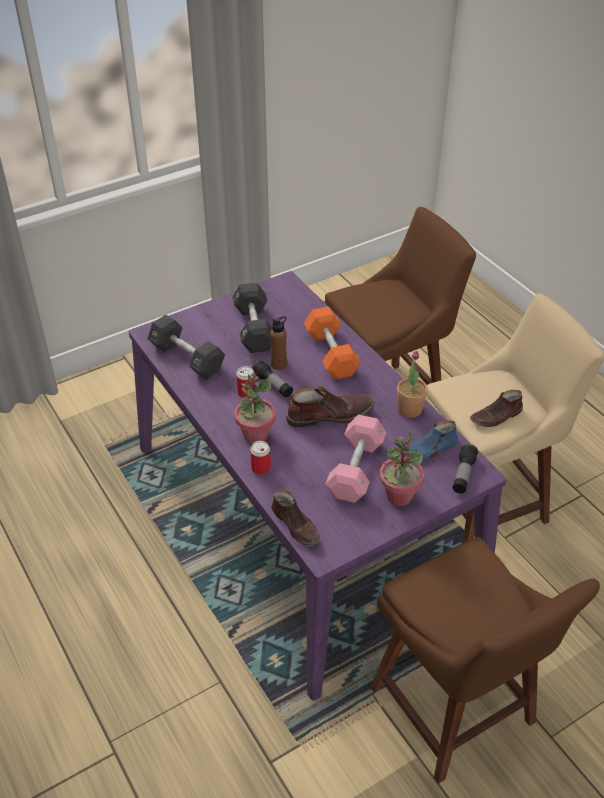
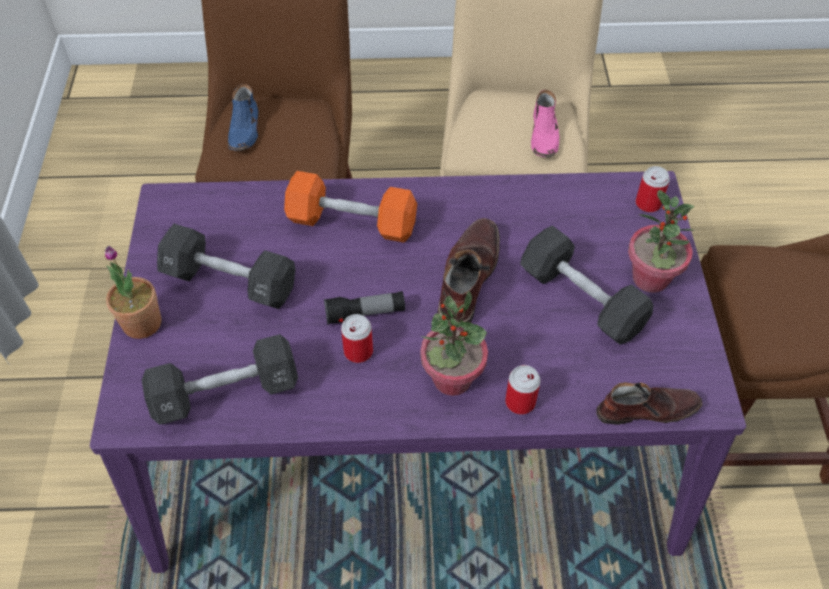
camera: 60 degrees left, 10 degrees up
(279, 364) = (328, 287): brown bottle -> none
(355, 469) = (581, 299): pink dumbbell -> black dumbbell
(409, 409) = (510, 197): potted plant -> potted plant (142, 323)
(429, 449) = (590, 213): blue shoe -> blue shoe (245, 129)
(463, 475) = (648, 203): flashlight -> can
(496, 416) = (544, 136): brown shoe -> pink shoe

